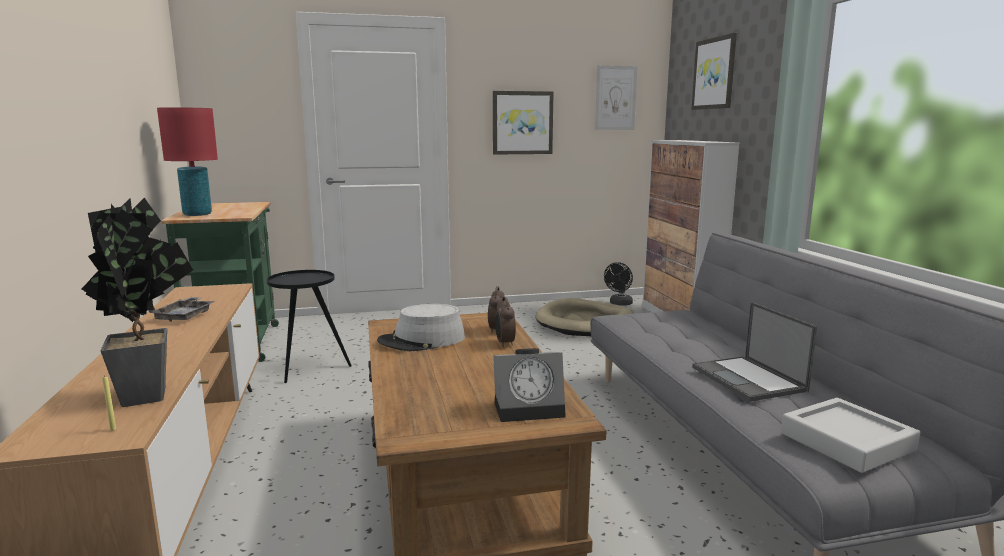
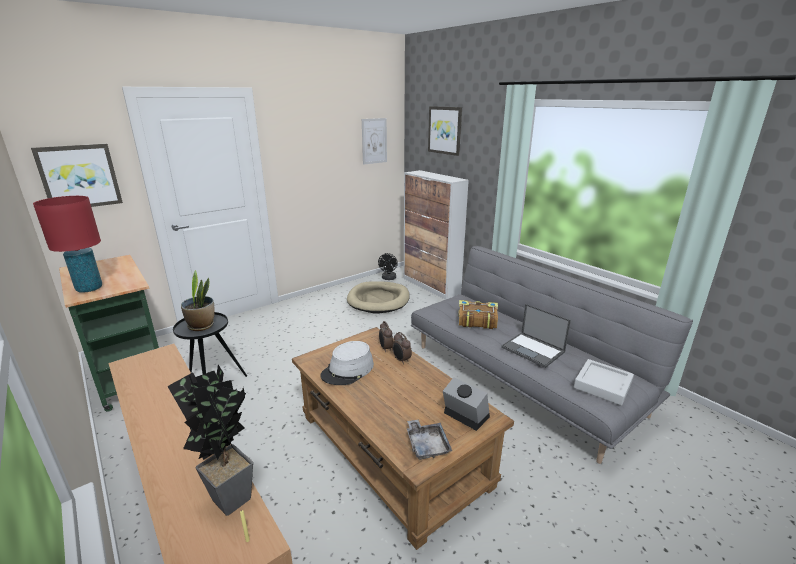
camera: 25 degrees left, 10 degrees up
(185, 316) = (161, 398): grey tray -> grey tray (427, 445)
(301, 280) = (202, 325): none -> potted plant
(522, 123) = (315, 164): picture -> picture (79, 176)
(530, 408) = (464, 415): alarm clock -> alarm clock turned 105 degrees counterclockwise
(681, 335) = (476, 320): none -> book

